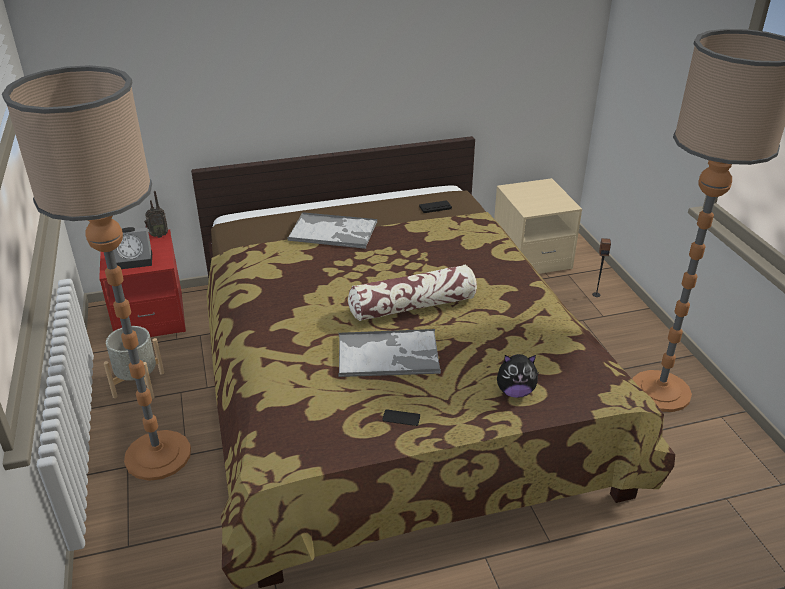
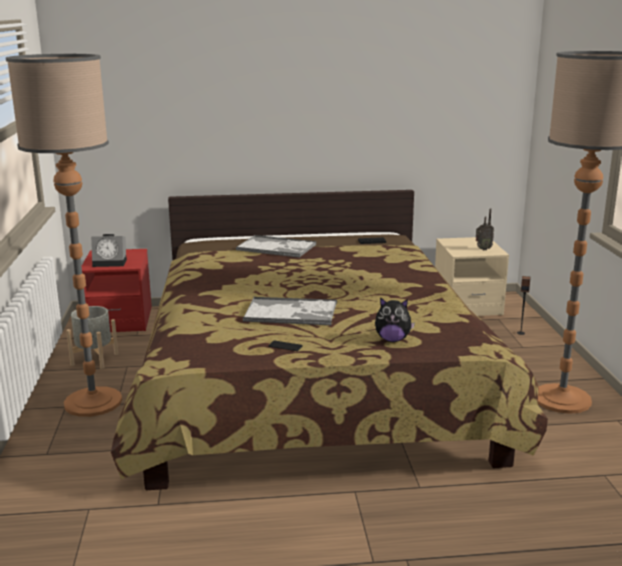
camera: 10 degrees right, 15 degrees down
(158, 235) = (136, 251): radio -> radio (482, 249)
(413, 306) = (325, 289): pillow -> none

